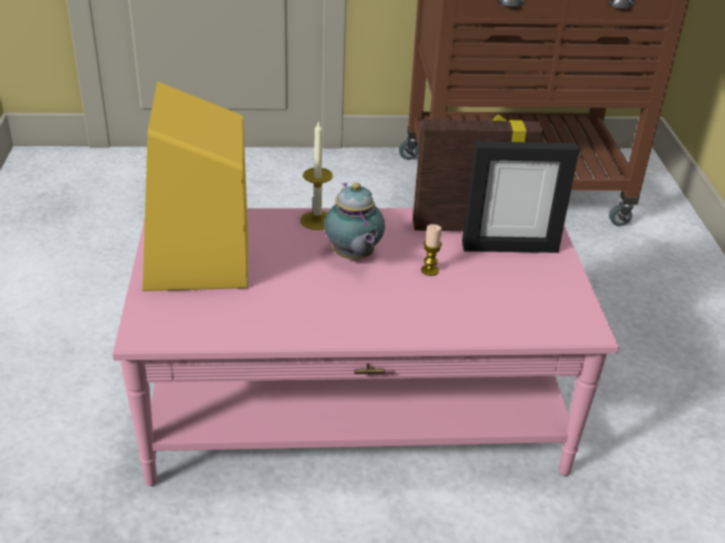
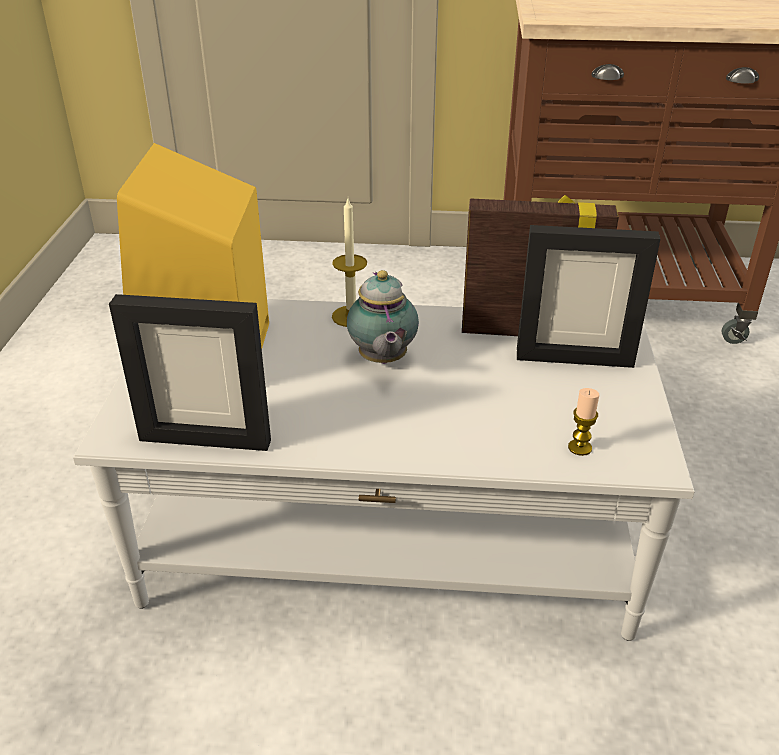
camera: 10 degrees right, 0 degrees up
(223, 331) = (206, 438): none -> picture frame
(358, 411) = (392, 539): pink coffee table -> white coffee table
(429, 270) = (470, 381): candle -> candle (579, 448)

